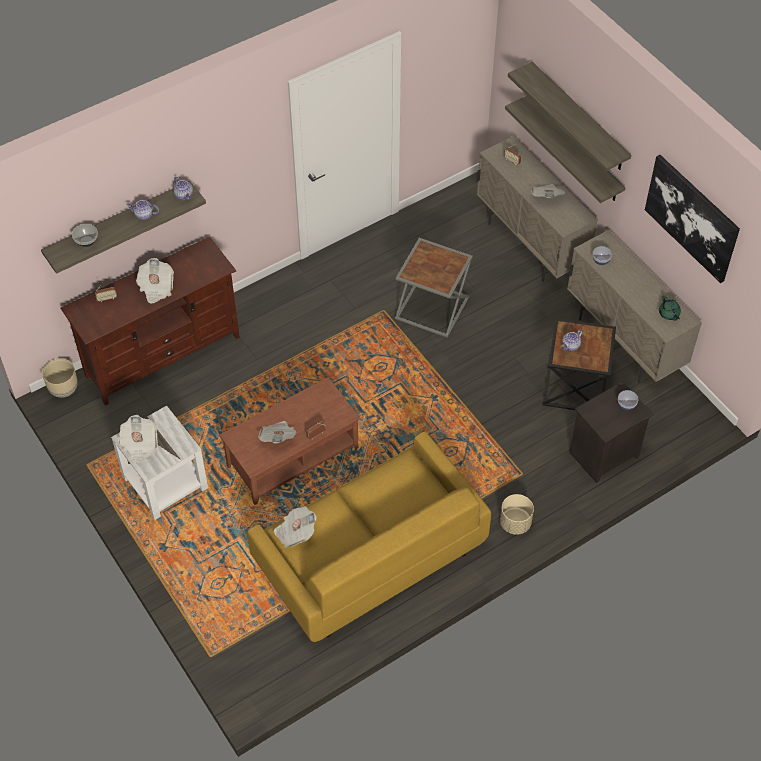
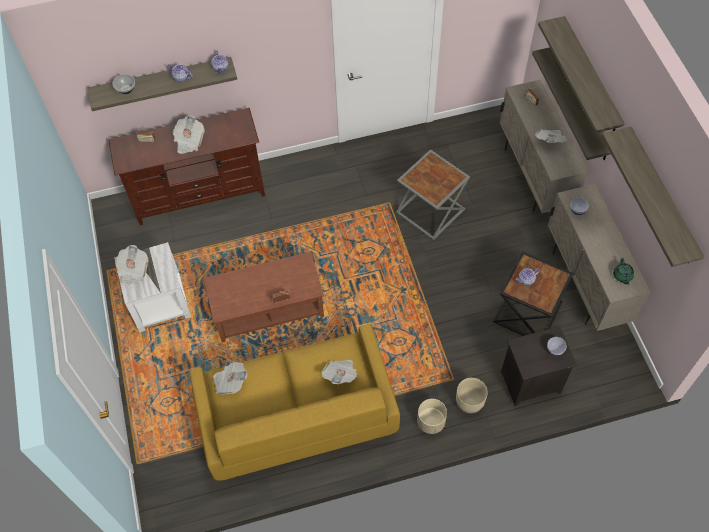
camera: 20 degrees right, 5 degrees up
(64, 390) = (114, 204): beige planter -> beige planter (469, 403)
(278, 438) = (249, 294): newspaper -> newspaper (341, 375)
(692, 217) = (662, 197): picture -> shelf

